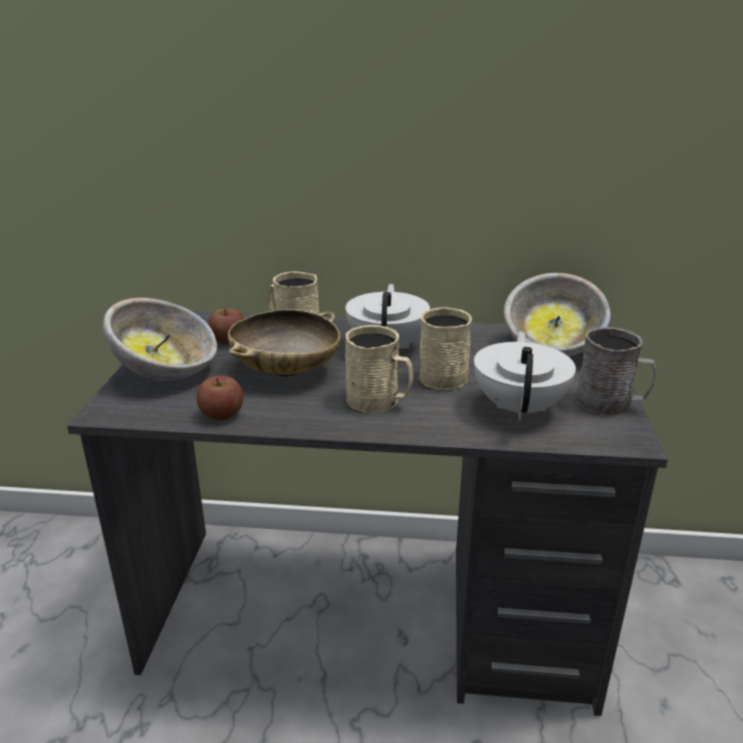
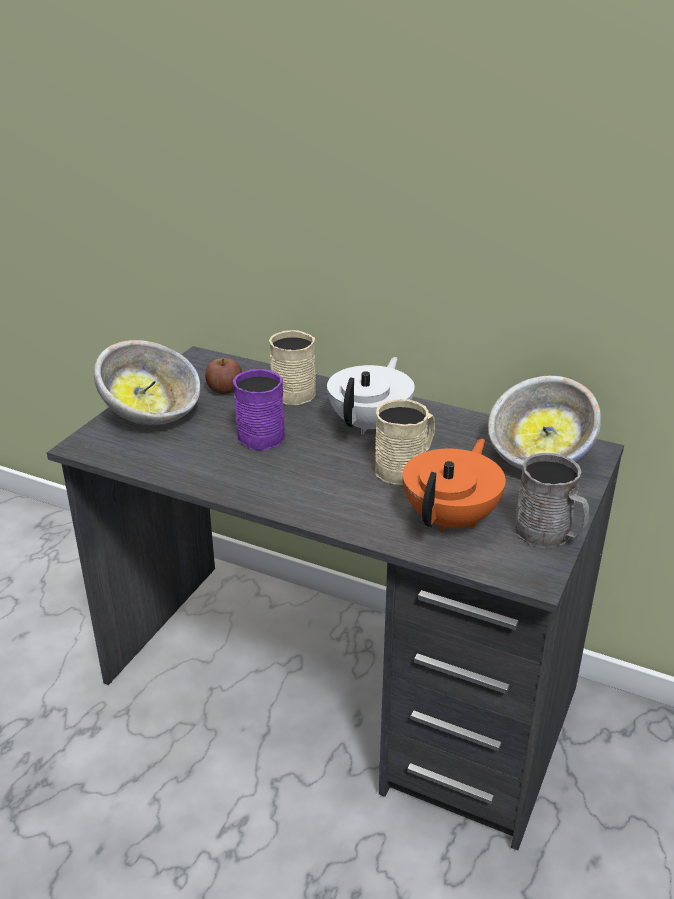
camera: 20 degrees right, 5 degrees up
(222, 414) = (174, 468): apple -> none
(286, 371) = (257, 434): beige bowl -> purple mug
(379, 401) = (320, 483): beige mug -> none
(520, 407) = (452, 518): white teapot -> orange teapot

